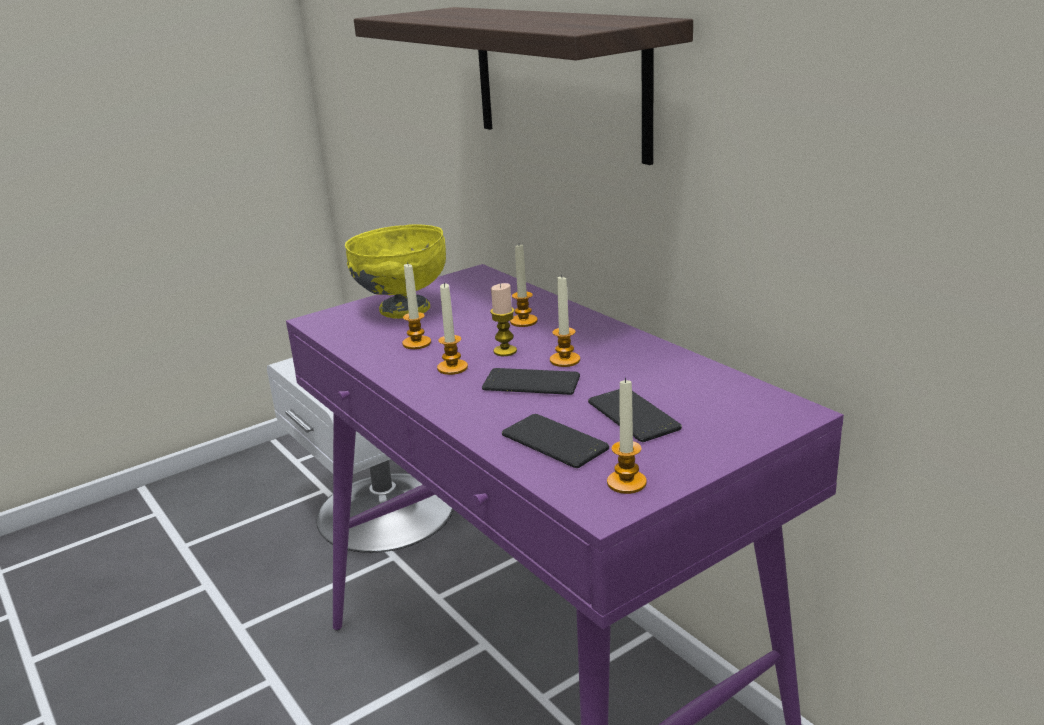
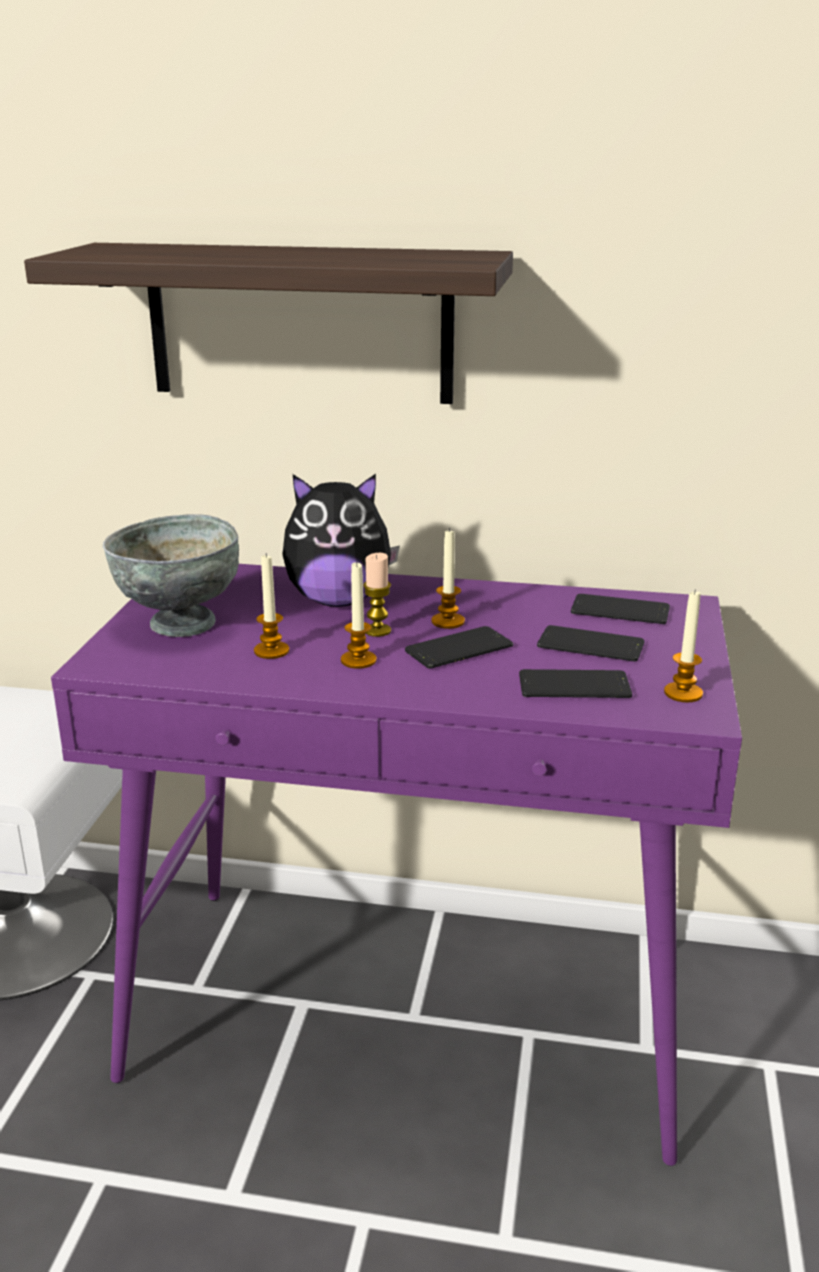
camera: 45 degrees left, 0 degrees up
(402, 309) = (180, 625): yellow bowl -> grey bowl
(523, 321) = (338, 600): candle -> plush toy
(718, 396) = (620, 611): none -> phone

